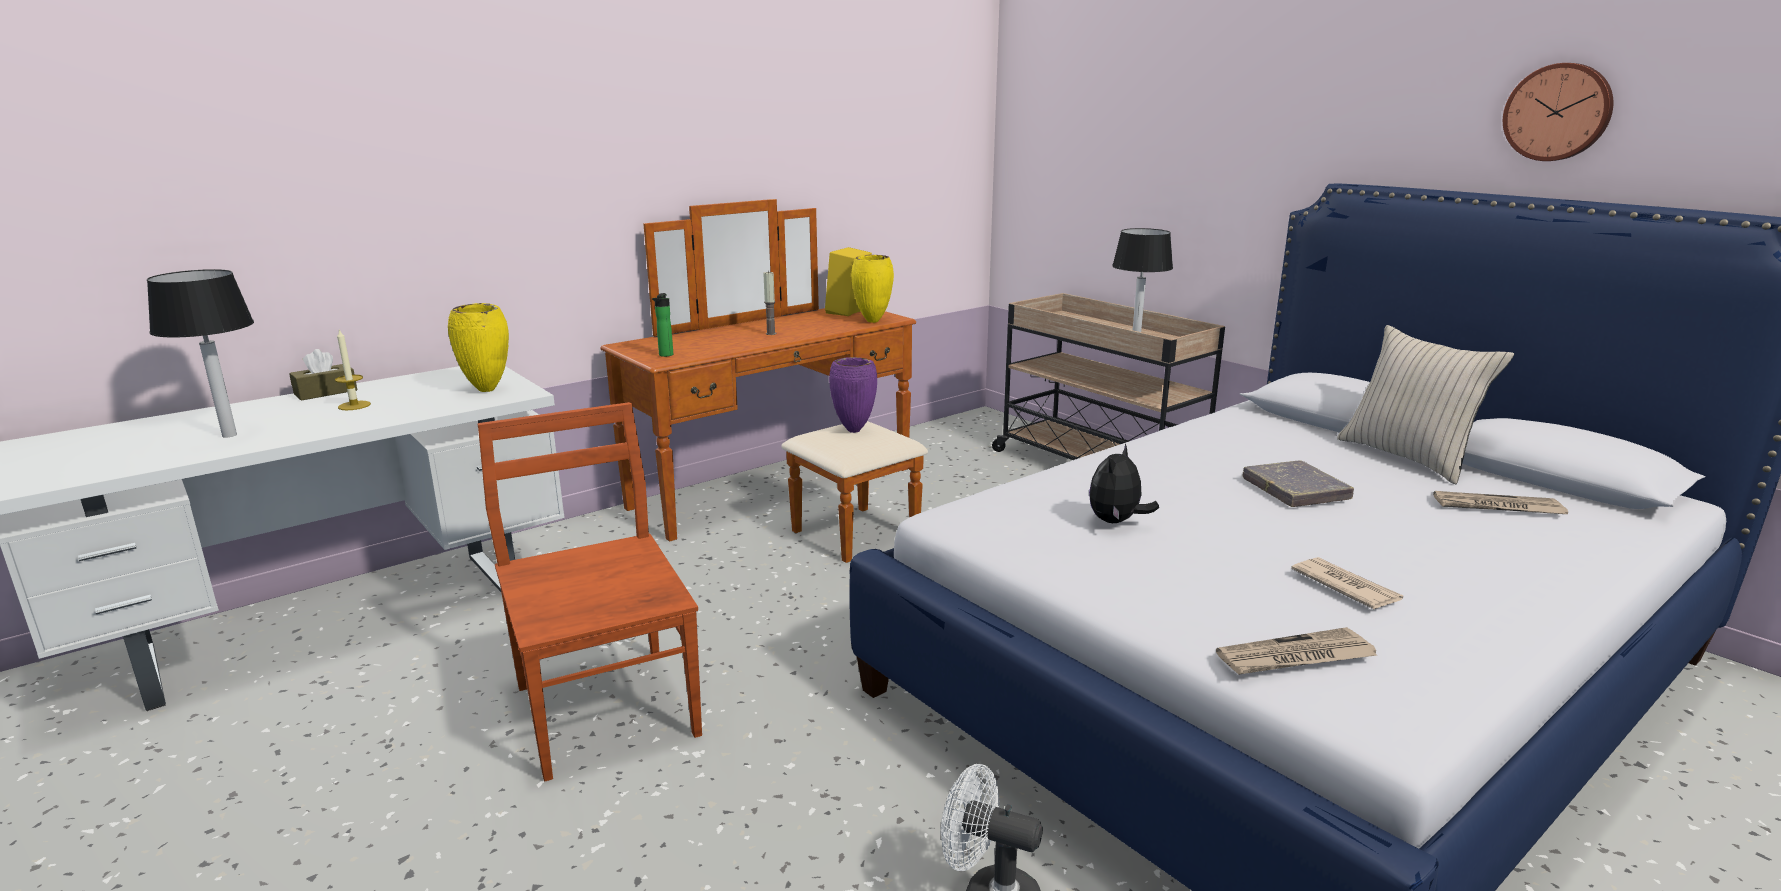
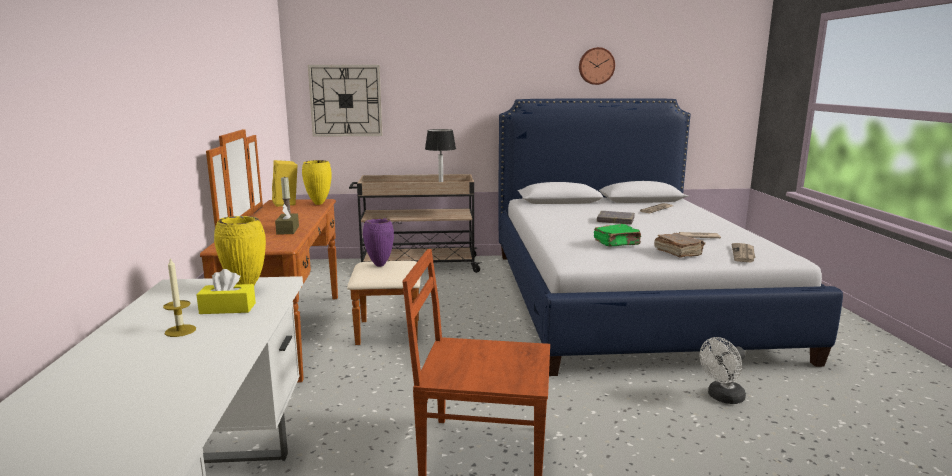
camera: 55 degrees left, 5 degrees down
(229, 435) = (159, 383): table lamp -> none
(326, 392) = (104, 338): brown tissue box -> brown tissue box (288, 230)
(424, 401) = (228, 308): none -> yellow tissue box
(665, 355) = (273, 244): bottle -> none
(1063, 163) = (346, 101): none -> wall clock
(1116, 521) = (617, 243): plush toy -> green book
(1169, 586) = (677, 253): none -> brown book
(1408, 457) = (604, 204): beige pillow -> none

